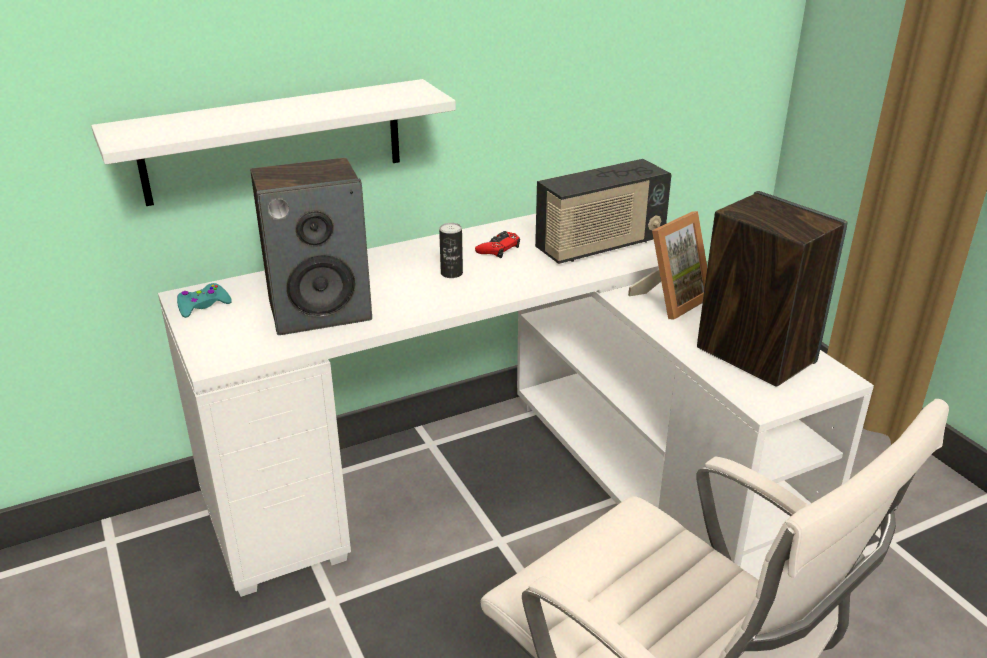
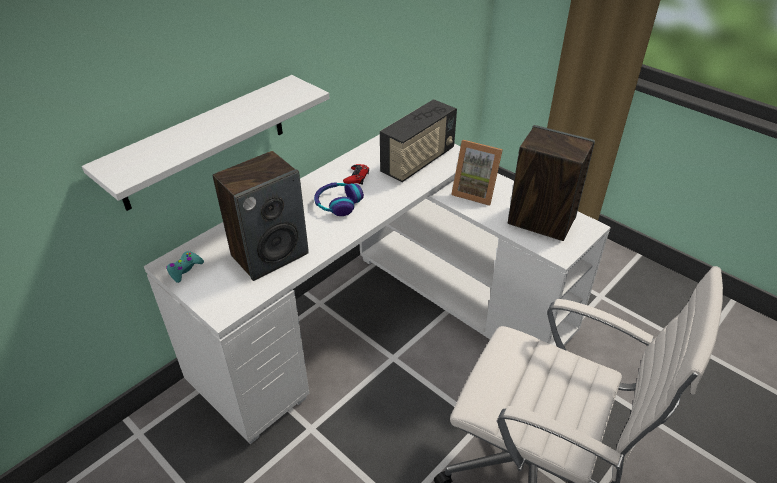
camera: 20 degrees left, 10 degrees up
(451, 273) = (338, 204): can -> headphones
(671, 300) = (475, 192): picture frame -> picture frame turned 90 degrees clockwise

